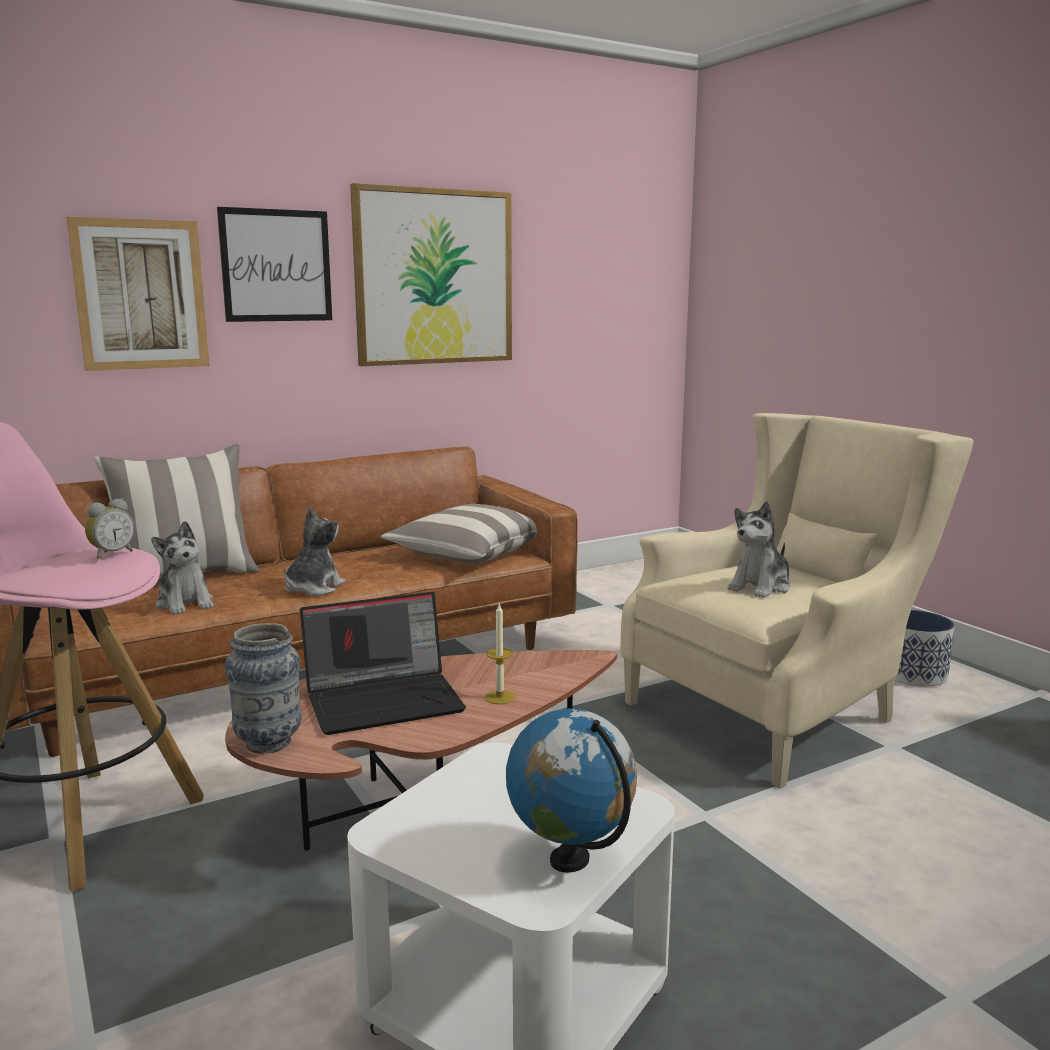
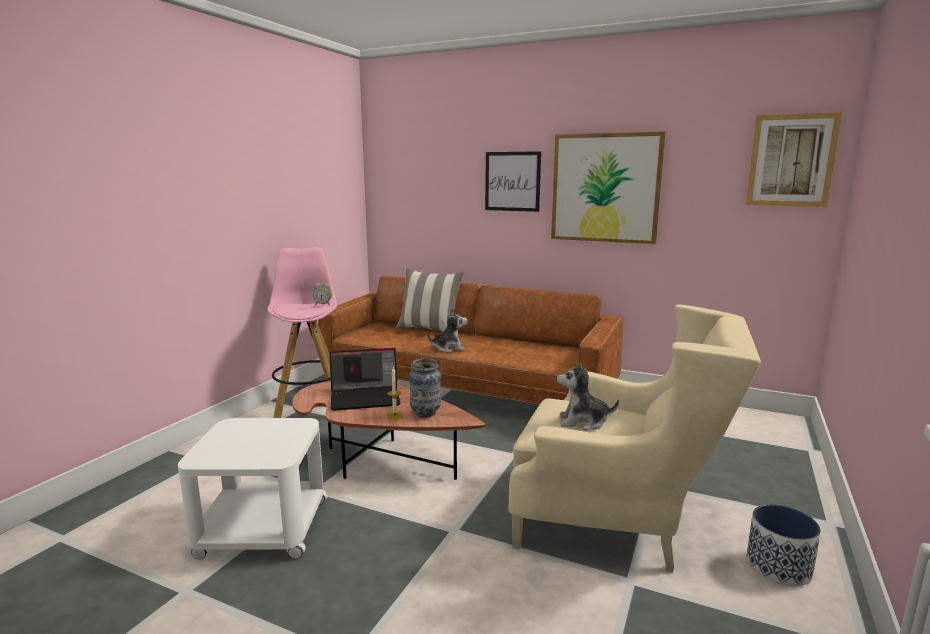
camera: 55 degrees right, 0 degrees up
(141, 295) = (450, 195): picture -> picture (791, 160)
(185, 603) = (402, 339): plush toy -> none
(269, 743) = (309, 393): vase -> vase (425, 414)
(385, 700) = (366, 398): laptop -> laptop turned 45 degrees counterclockwise
(469, 554) = (548, 357): pillow -> none
(570, 860) = (228, 458): globe -> none

